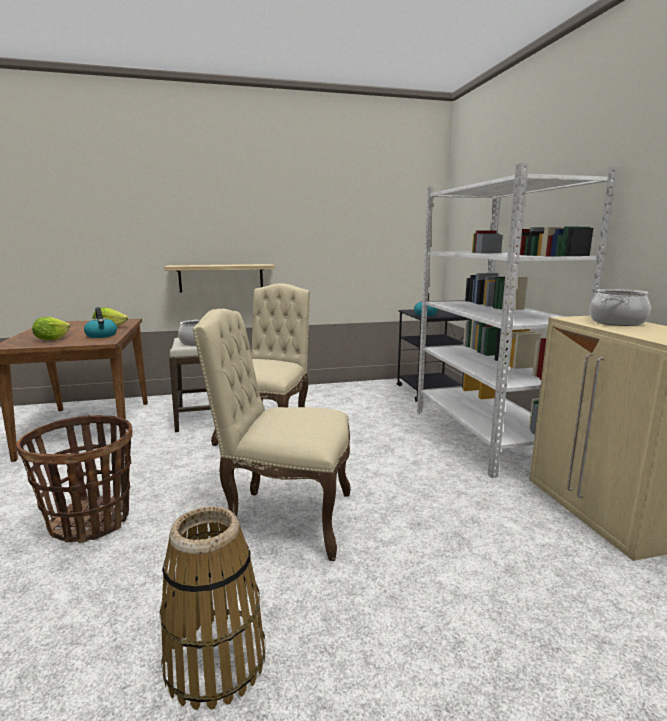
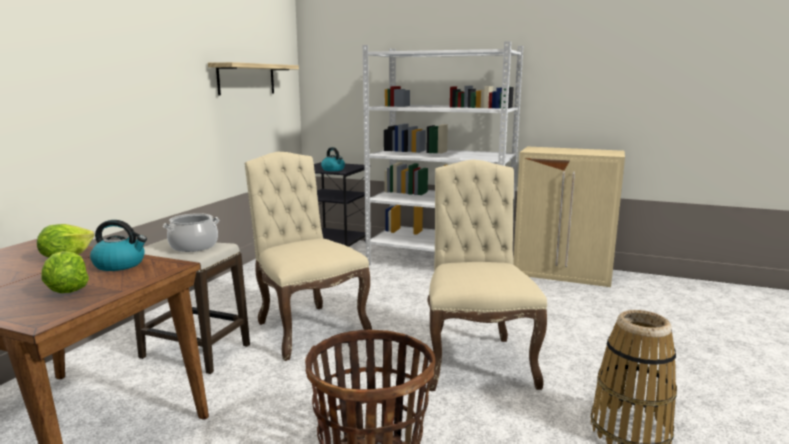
camera: 55 degrees left, 0 degrees up
(221, 278) = (116, 157): shelf -> shelf (246, 79)
(287, 518) = (476, 361): beige chair -> beige chair turned 135 degrees clockwise
(617, 322) = (554, 149): cooking pot -> none

